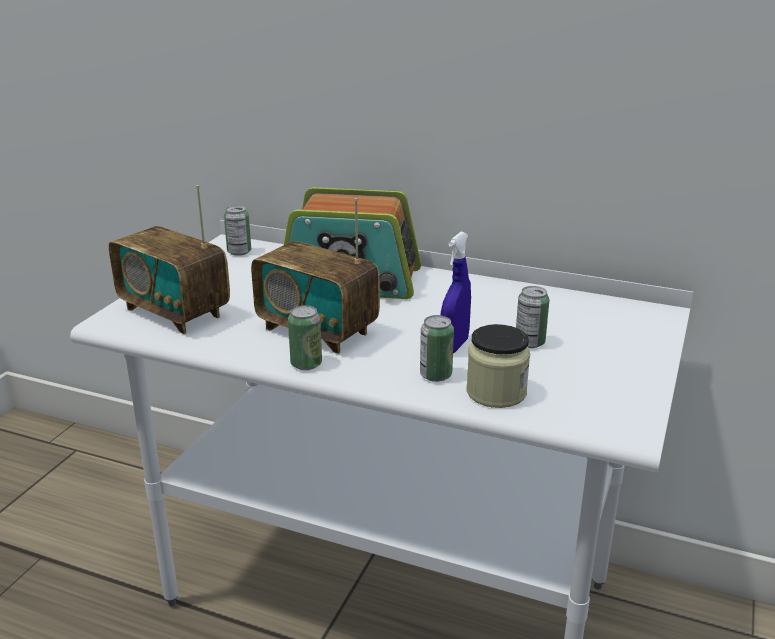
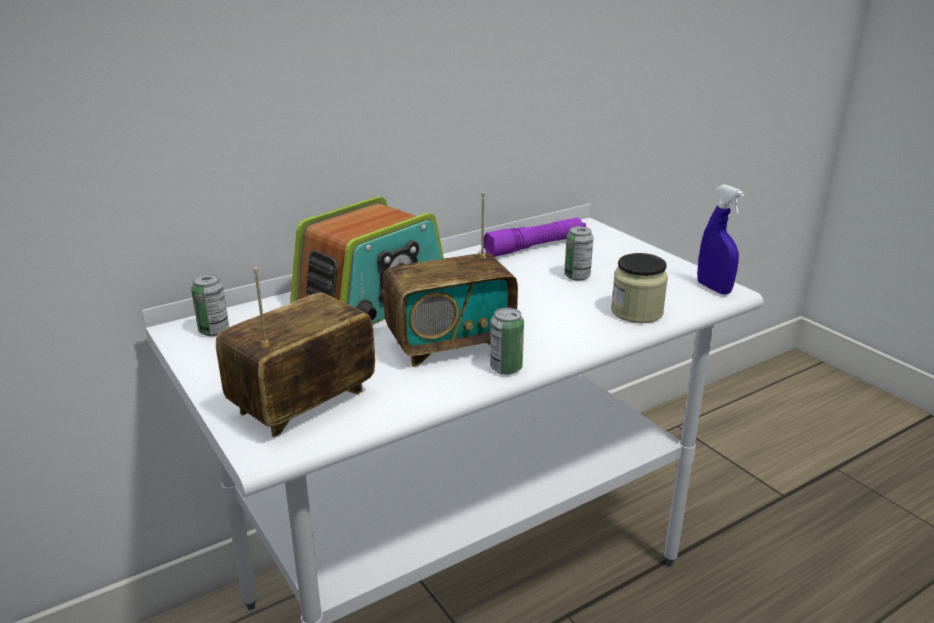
camera: 55 degrees left, 0 degrees up
(174, 312) = (303, 403): radio -> radio turned 150 degrees clockwise
(435, 375) = (587, 323): can -> none
(454, 346) = (549, 302): blue spray bottle -> blue spray bottle (713, 288)
(563, 305) = (535, 246): none -> purple flashlight

